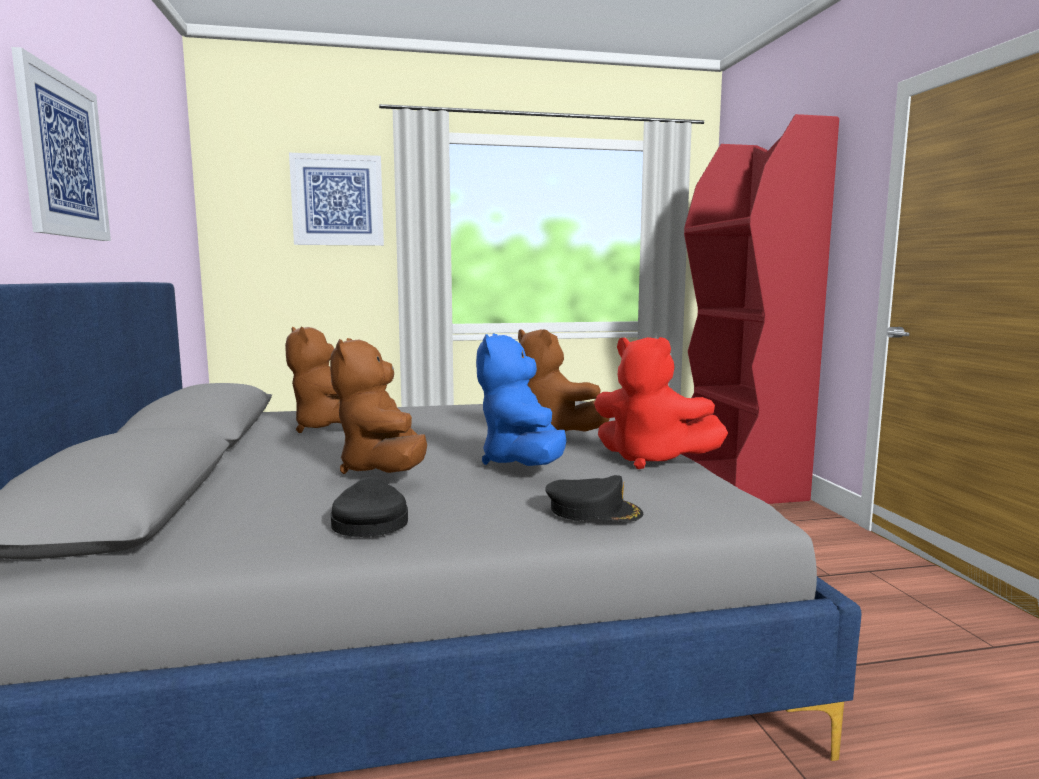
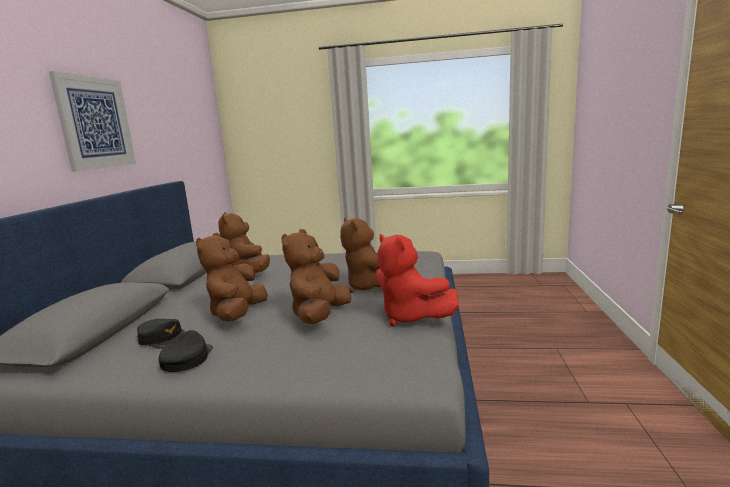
camera: 20 degrees right, 5 degrees up
(337, 200) = (299, 112): picture -> none
(523, 464) = (320, 316): blue plush toy -> brown plush toy
(593, 510) = (317, 365): black cap -> black cap (163, 338)
(738, 483) = (569, 310): red bookcase -> none

